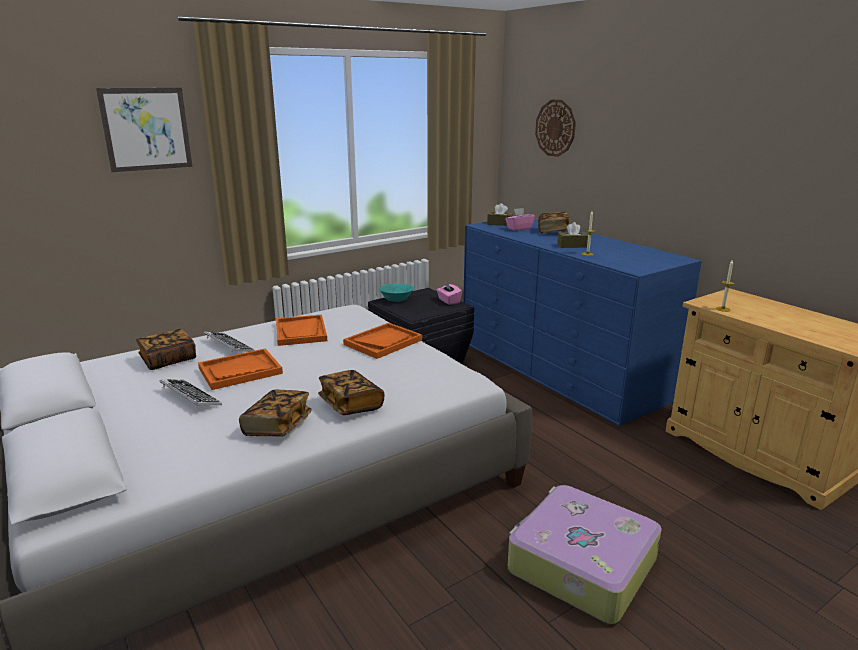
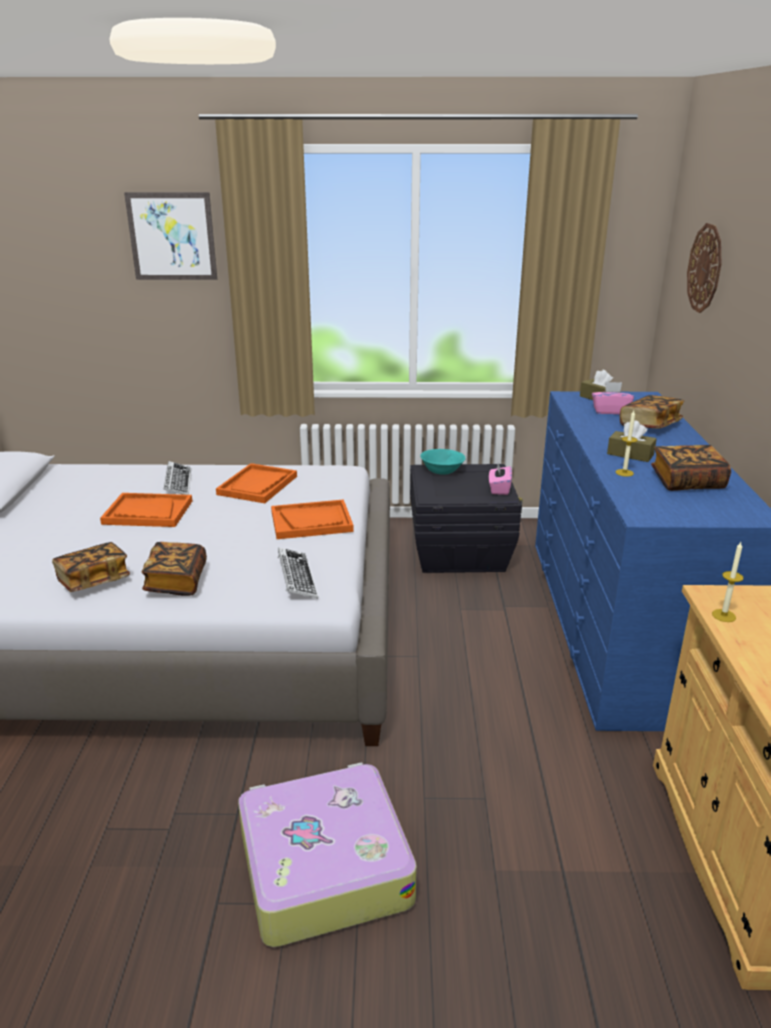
camera: 35 degrees right, 5 degrees up
(168, 360) = (116, 482): book -> book (687, 482)
(190, 397) = (78, 526): keyboard -> keyboard (296, 578)

